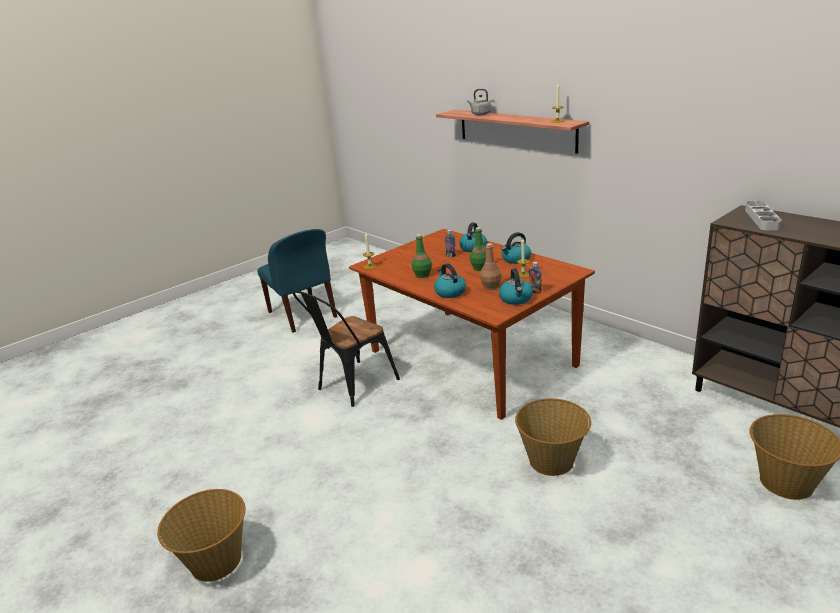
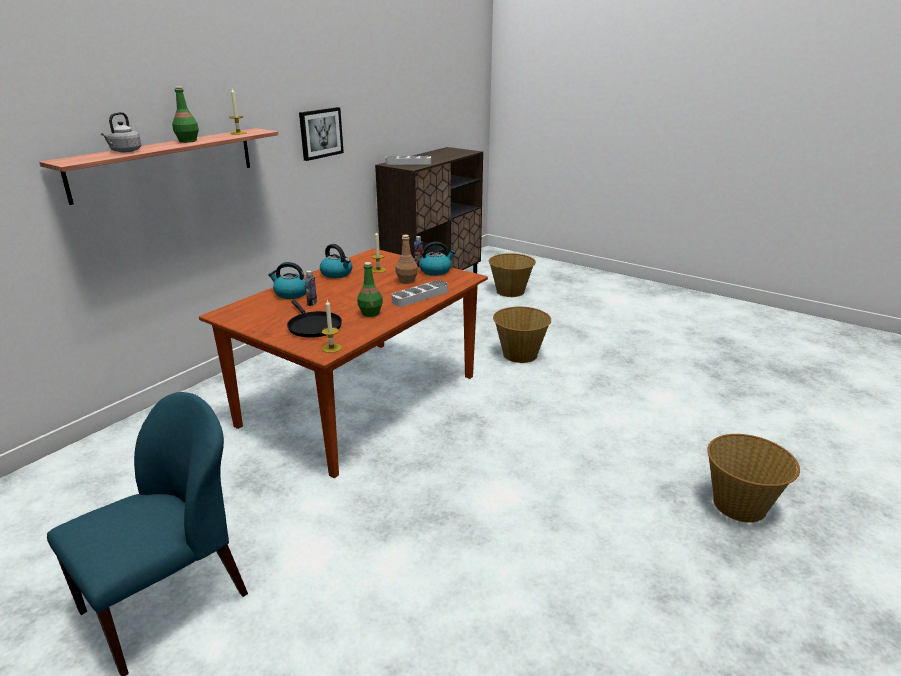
camera: 105 degrees left, 0 degrees up
(352, 386) = (426, 478): black chair -> none
(408, 259) = (313, 326): none -> black frying pan
(450, 292) = (420, 296): kettle -> grey tray
(480, 268) = (357, 287): green bottle -> green bottle (188, 141)
(664, 144) = (320, 133): none -> picture

